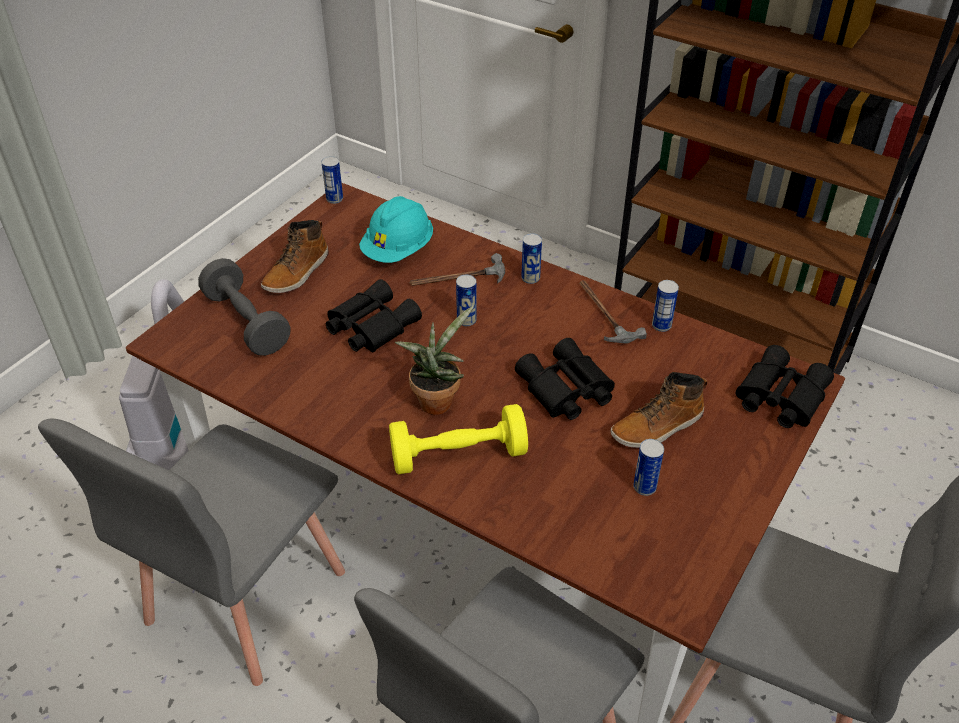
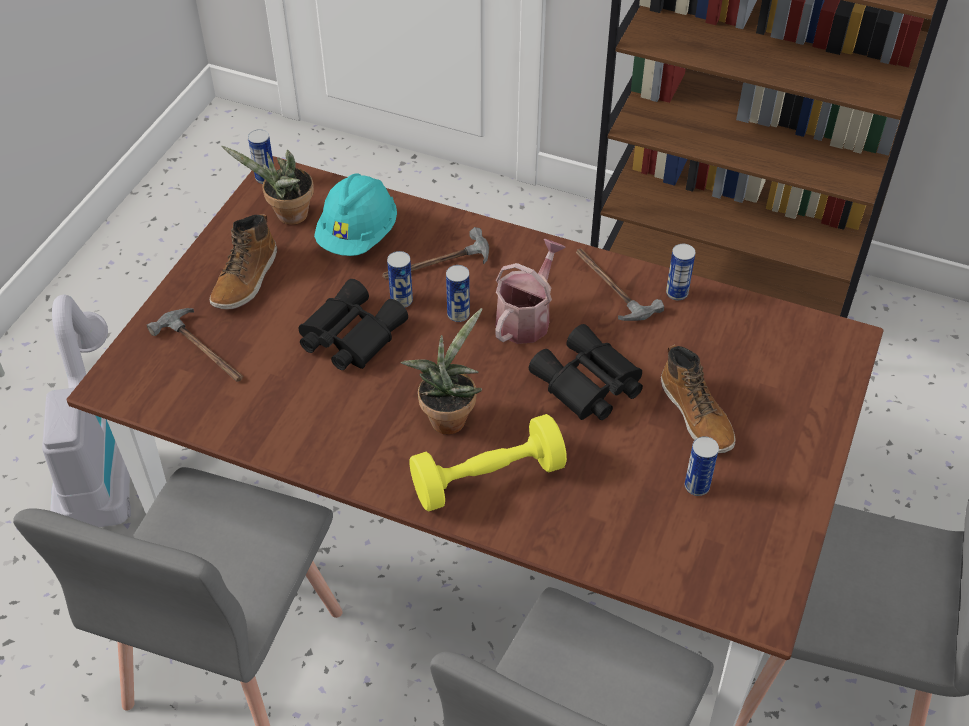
camera: 10 degrees left, 5 degrees up
(247, 322) = (203, 350): grey dumbbell -> hammer
(344, 229) = (287, 216): none -> potted plant
(524, 329) = (526, 317): none -> watering can
(530, 278) = (519, 252): can -> can (401, 300)
(657, 427) = (697, 415): boot -> boot turned 75 degrees counterclockwise
(778, 396) = (818, 361): black binoculars -> none

